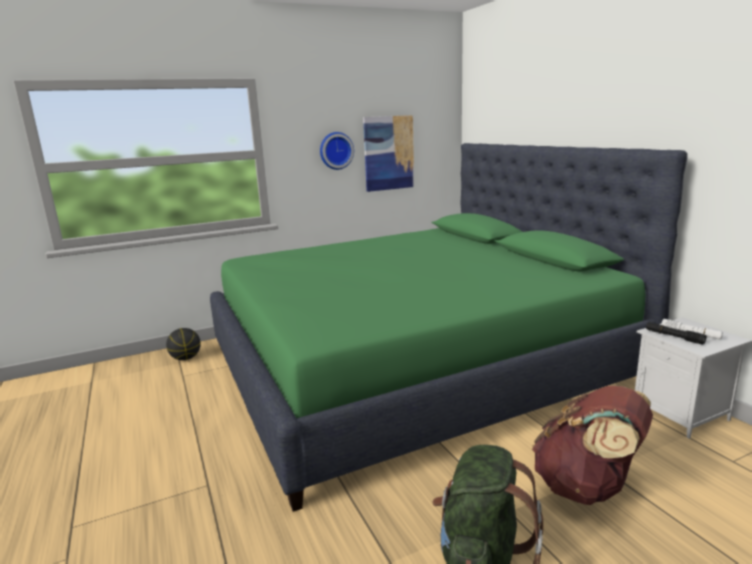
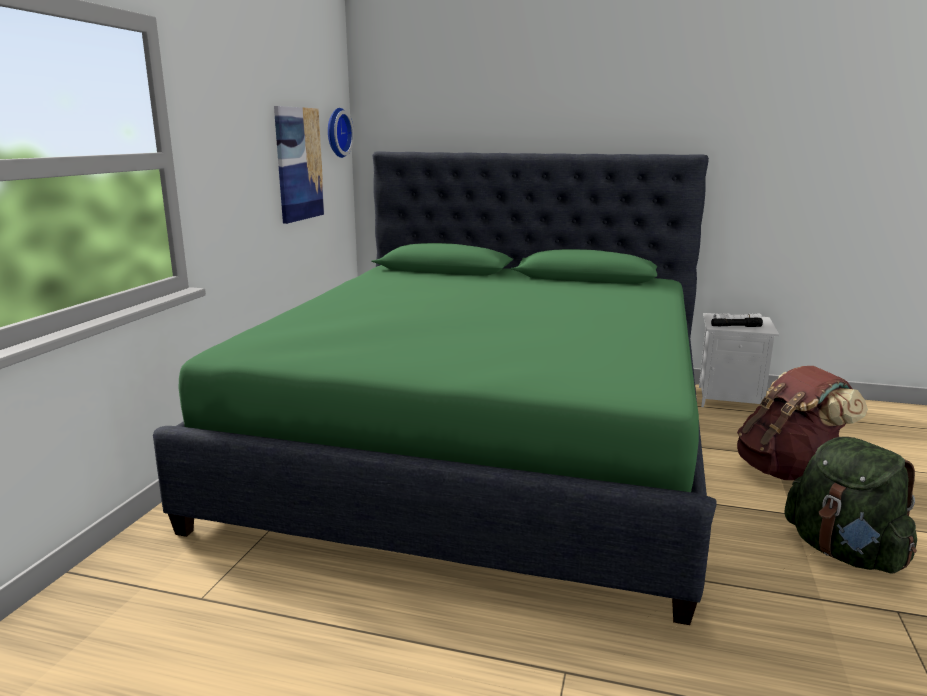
camera: 50 degrees left, 0 degrees up
(186, 358) = (141, 576): basketball -> none
(336, 150) = (251, 158): wall clock -> wall clock (336, 133)

